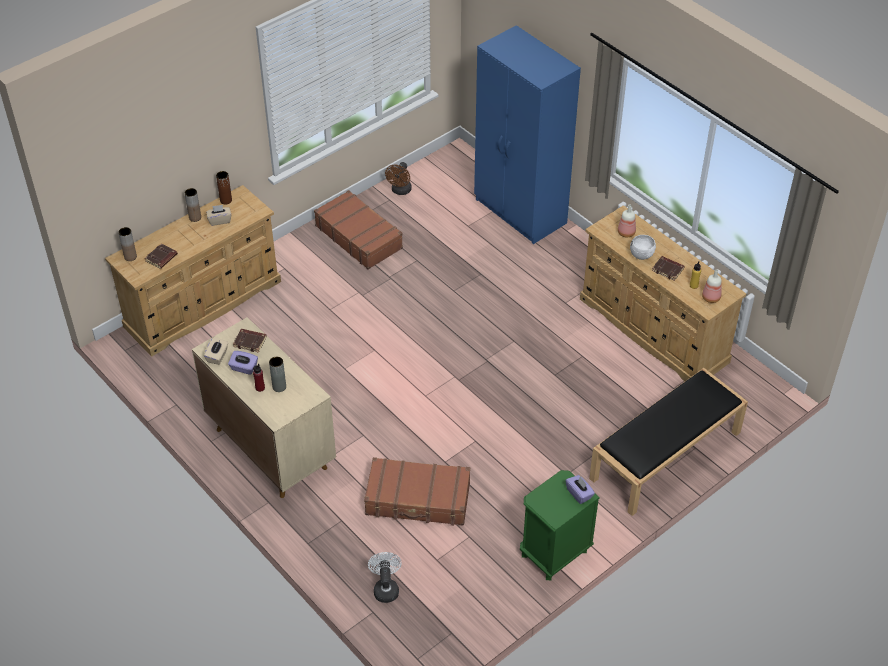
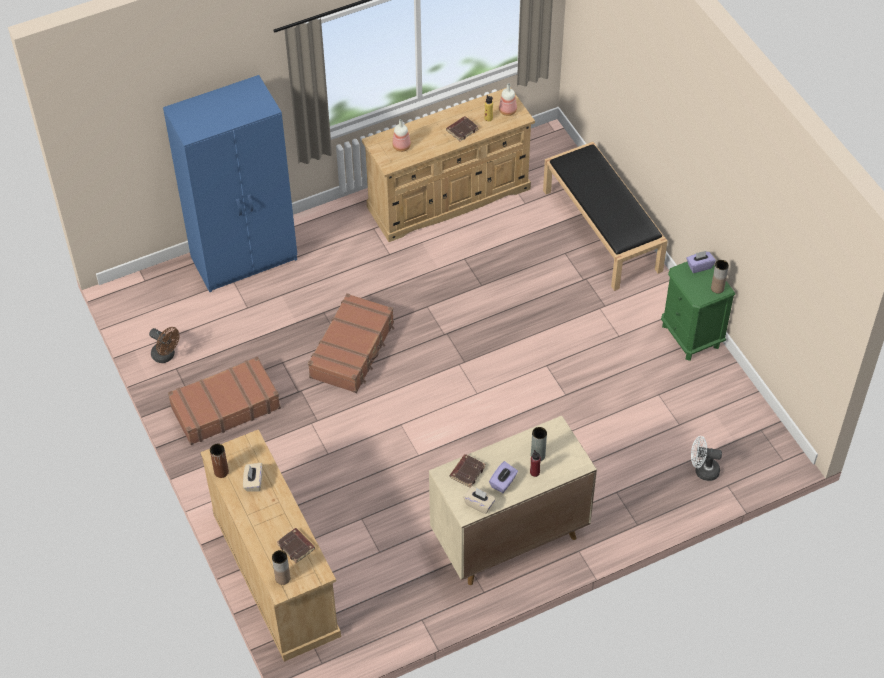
camera: 75 degrees left, 5 degrees up
(195, 217) = (239, 506): brown vase -> brown vase (717, 288)
(418, 499) = (606, 425): brown suitcase -> brown suitcase (353, 350)
(641, 255) = (436, 143): white bowl -> none

